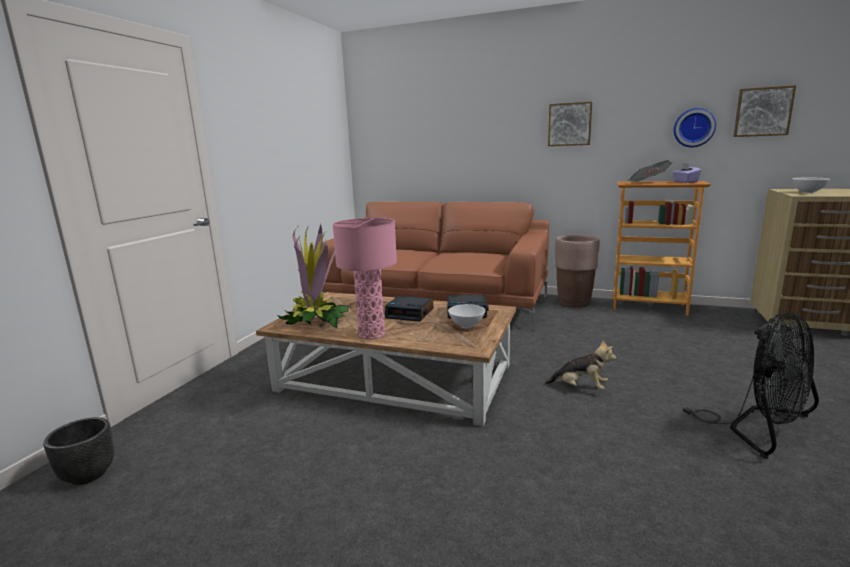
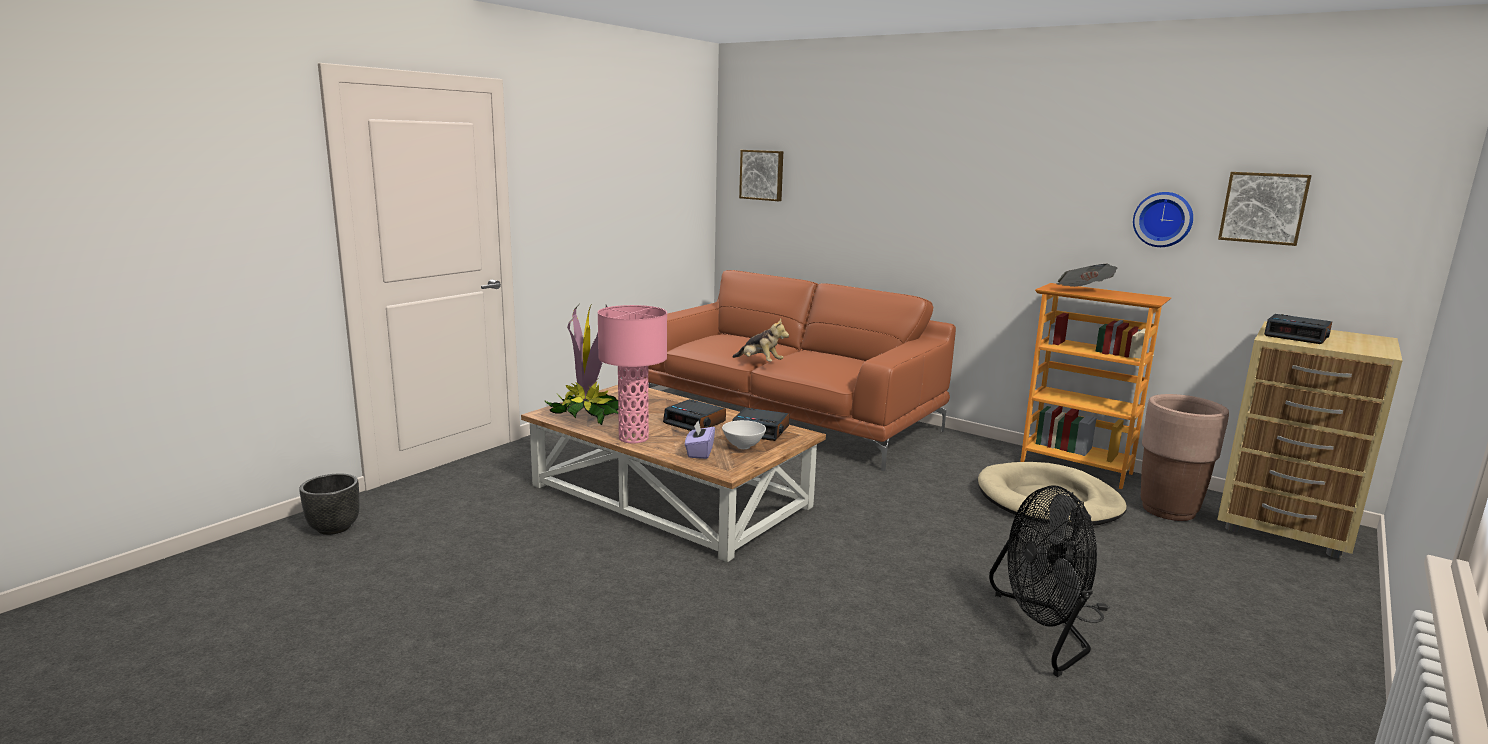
camera: 15 degrees right, 0 degrees up
(569, 124) = (994, 195): picture -> picture (762, 175)
(574, 303) = (974, 445): brown planter -> brown planter (1168, 510)
(580, 387) = (876, 546): plush toy -> plush toy (760, 363)
(656, 331) = (1048, 501): none -> beige dog bed
(685, 182) = (1137, 296): purple tissue box -> purple tissue box (699, 452)
(758, 427) = (1049, 628): black fan -> black fan turned 105 degrees clockwise
(808, 192) = (1297, 336): white bowl -> alarm clock

